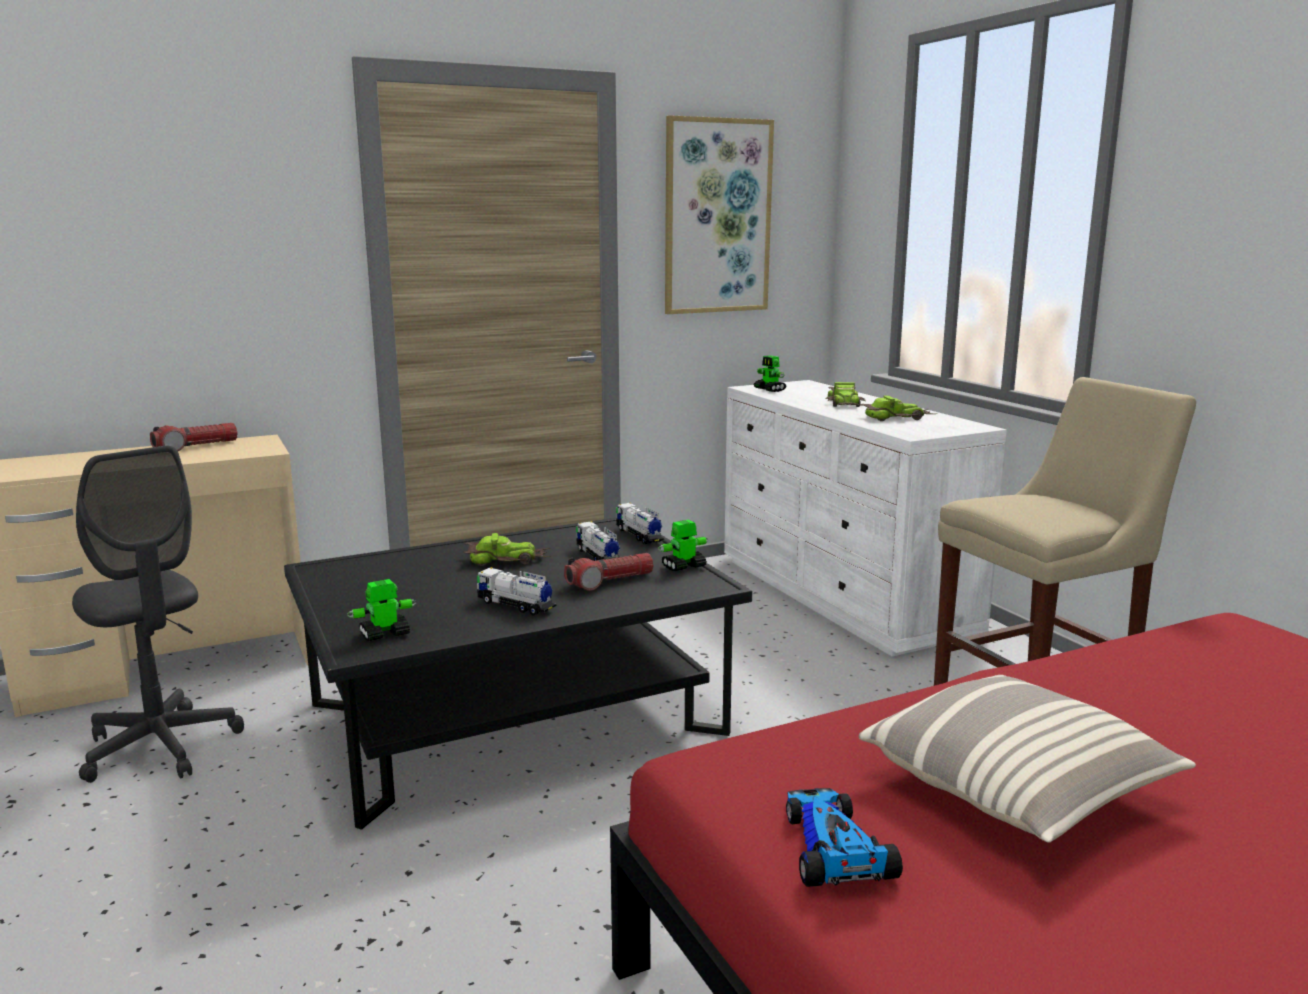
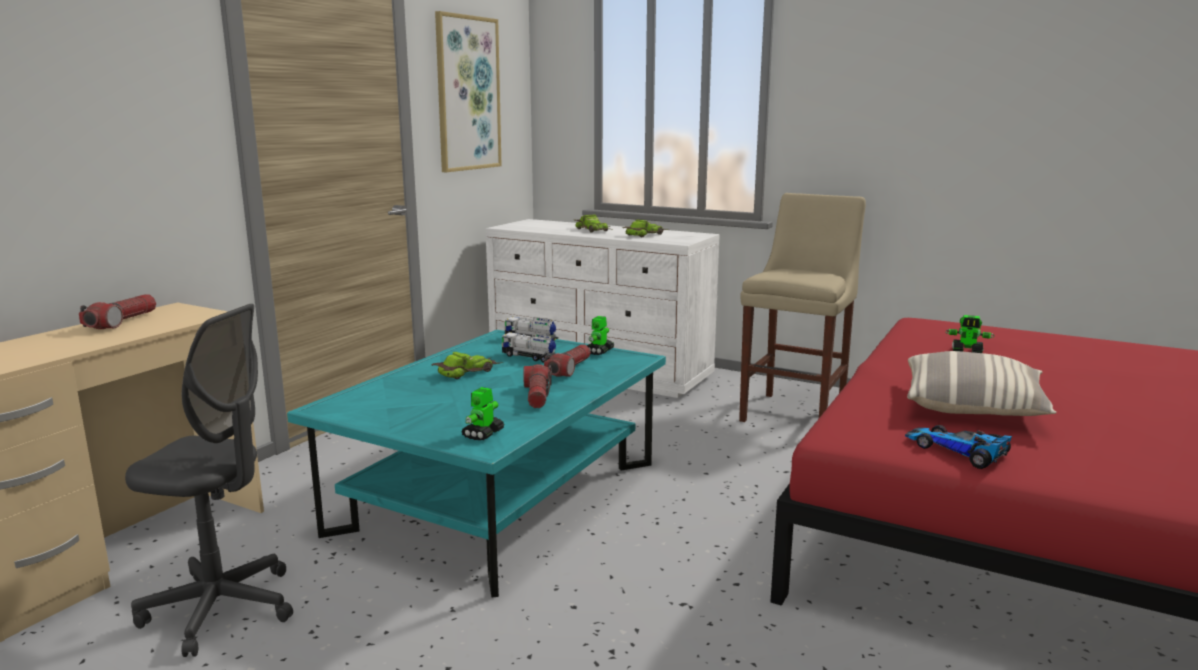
camera: 35 degrees left, 0 degrees up
(515, 719) = (499, 497): black coffee table -> turquoise coffee table
(516, 605) = (537, 396): toy truck -> flashlight
(770, 390) = (521, 227): toy robot -> toy robot (967, 351)

